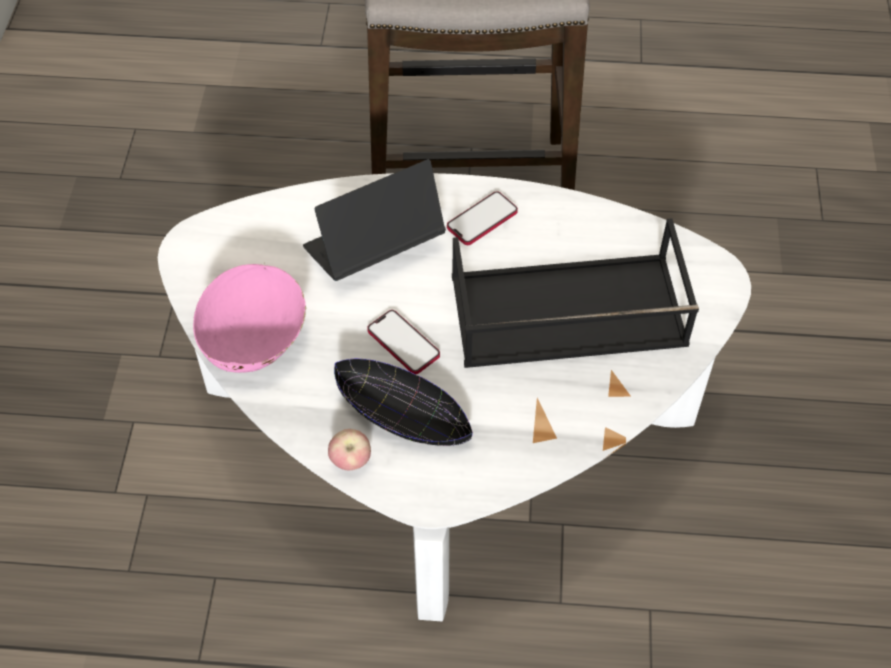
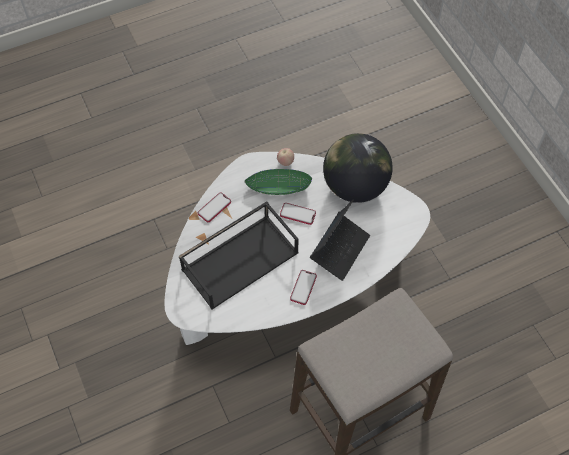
camera: 150 degrees right, 5 degrees up
(255, 341) = (355, 186): pink bowl -> globe
(403, 415) = (278, 187): black bowl -> green bowl
(561, 435) = (214, 208): none -> phone

